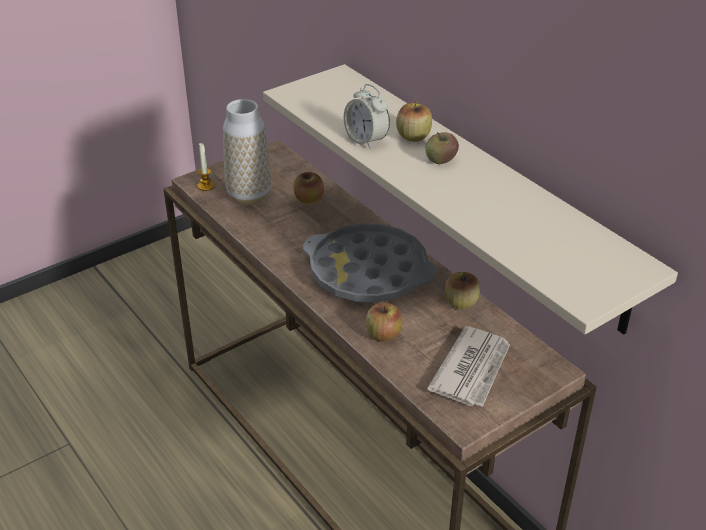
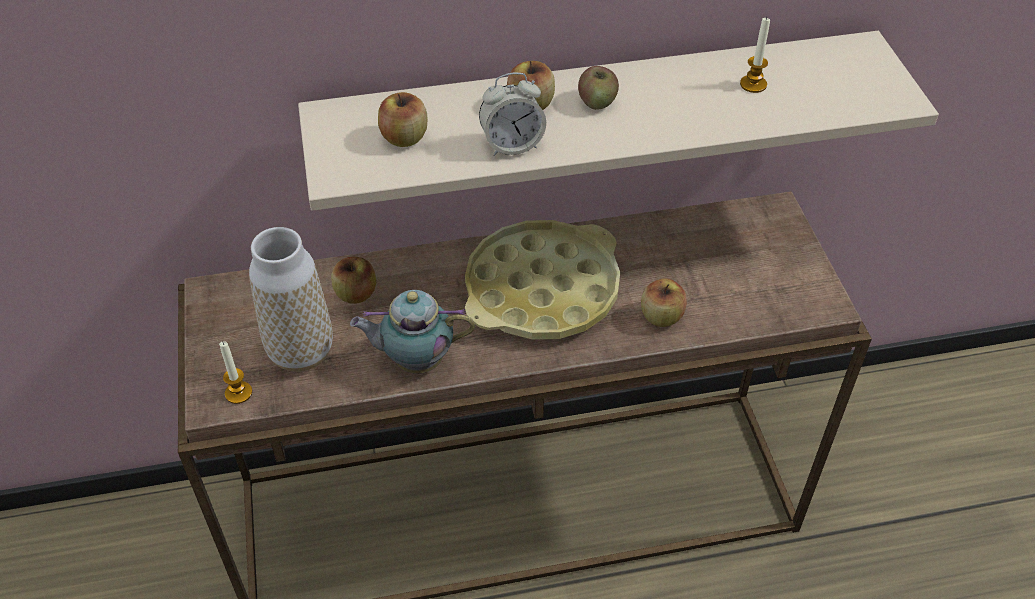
camera: 65 degrees left, 10 degrees up
(270, 239) = (415, 360): none -> teapot
(368, 272) = (542, 290): grey tray -> yellow tray
(461, 303) = (641, 234): apple -> apple (404, 138)
(472, 369) = (751, 267): newspaper -> none
(528, 221) = (753, 84): none -> candle

